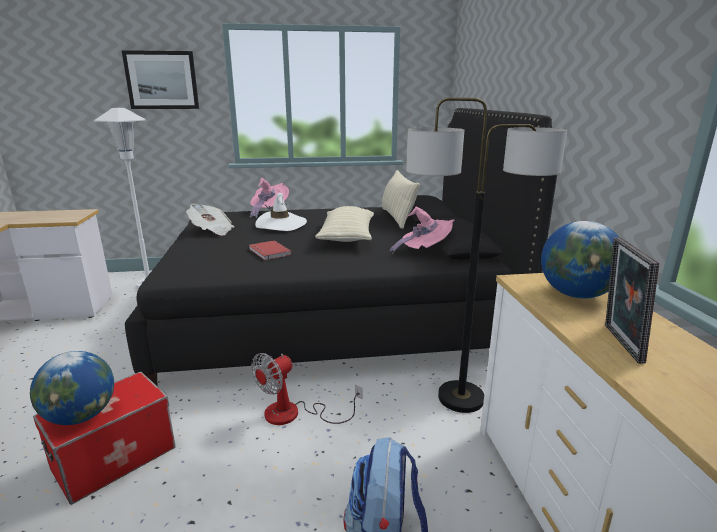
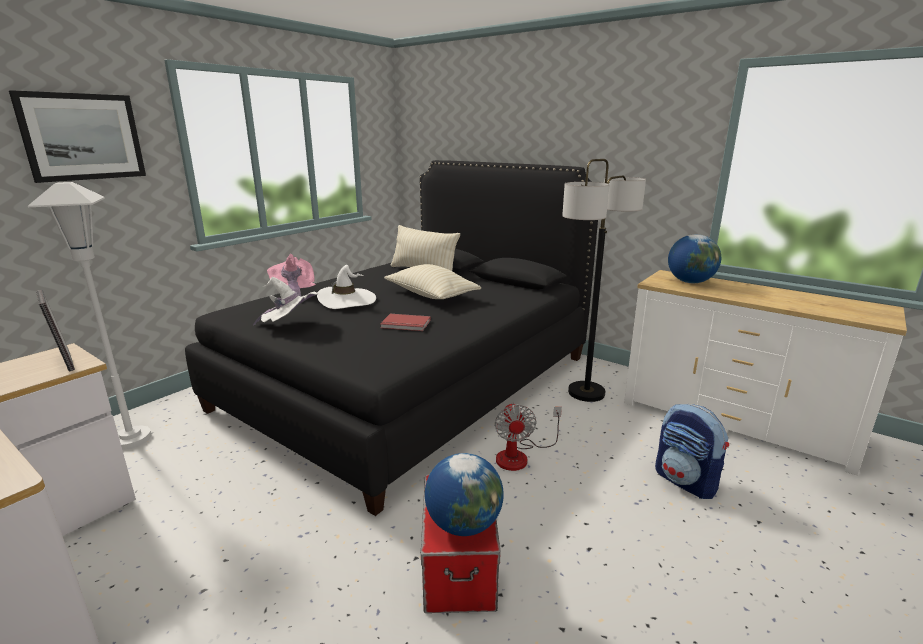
camera: 45 degrees left, 0 degrees up
(212, 231) = (290, 325): newspaper -> white hat
(424, 251) = (511, 289): pink hat -> none
(618, 343) = (753, 296): picture frame -> picture frame (65, 363)

